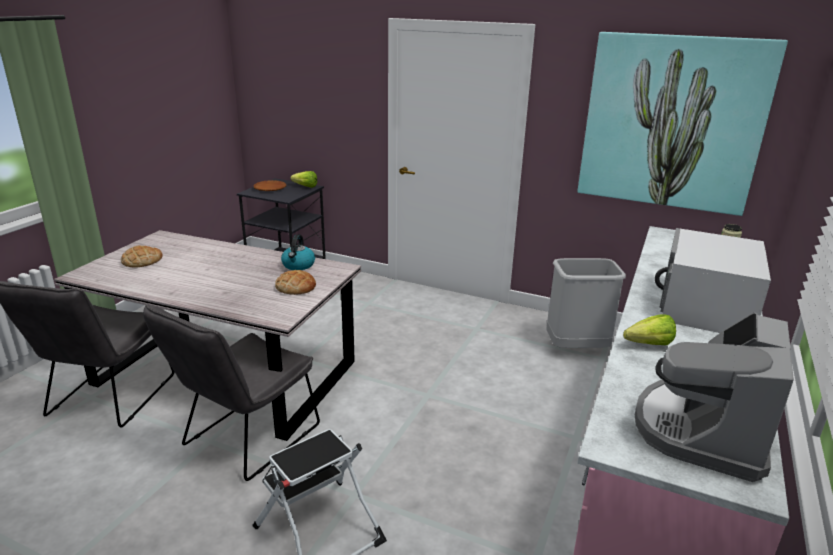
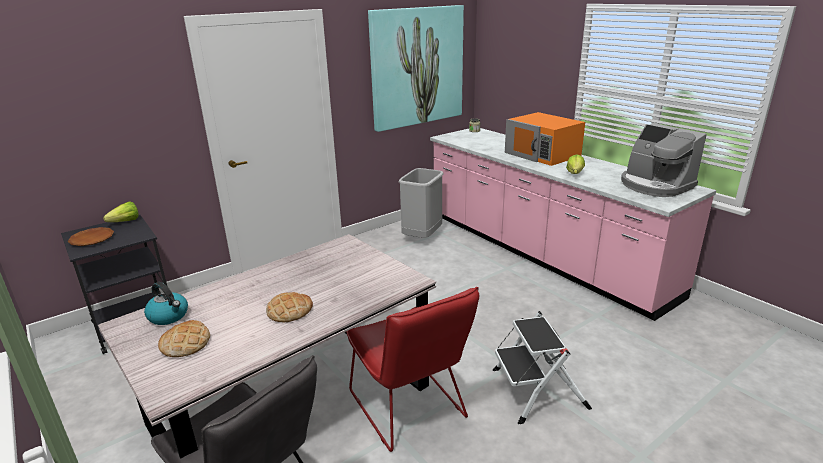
camera: 60 degrees left, 0 degrees up
(245, 440) = (410, 410): grey chair -> red chair
(296, 287) = (360, 266): bread -> bread (289, 311)
(298, 265) = (317, 258): kettle -> kettle (169, 316)
(705, 307) = (542, 154): white microwave -> orange microwave

